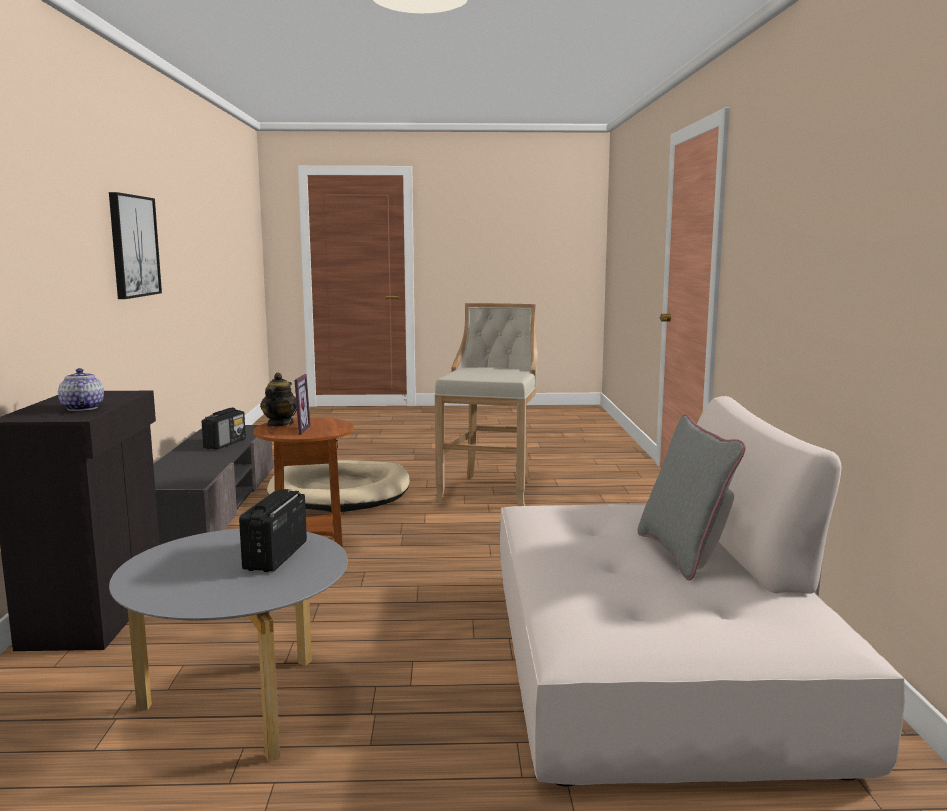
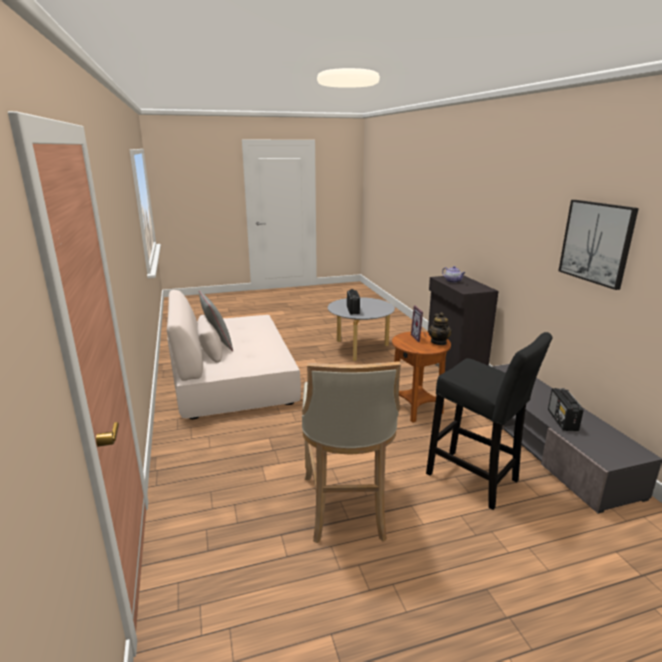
camera: 165 degrees right, 10 degrees up
(340, 492) = (476, 480): beige dog bed -> black stool

